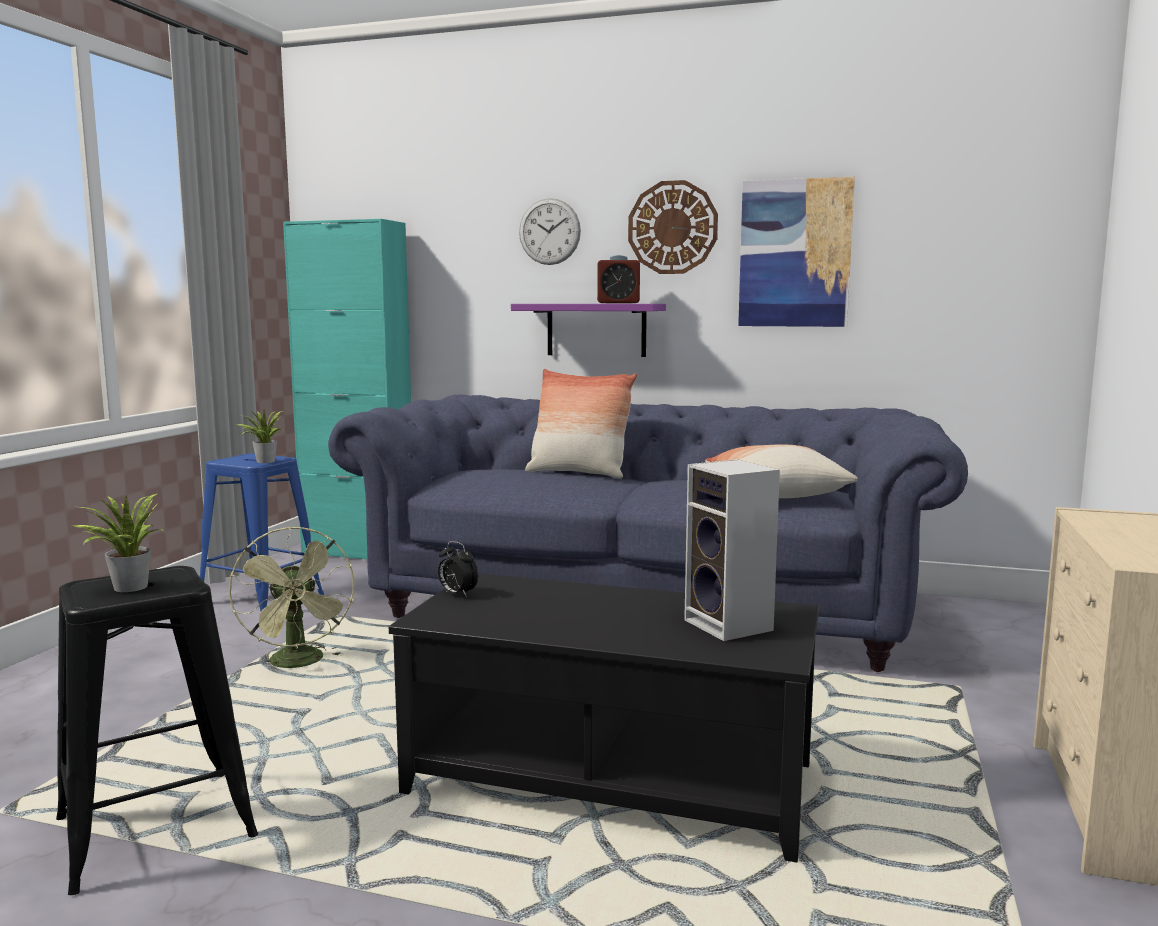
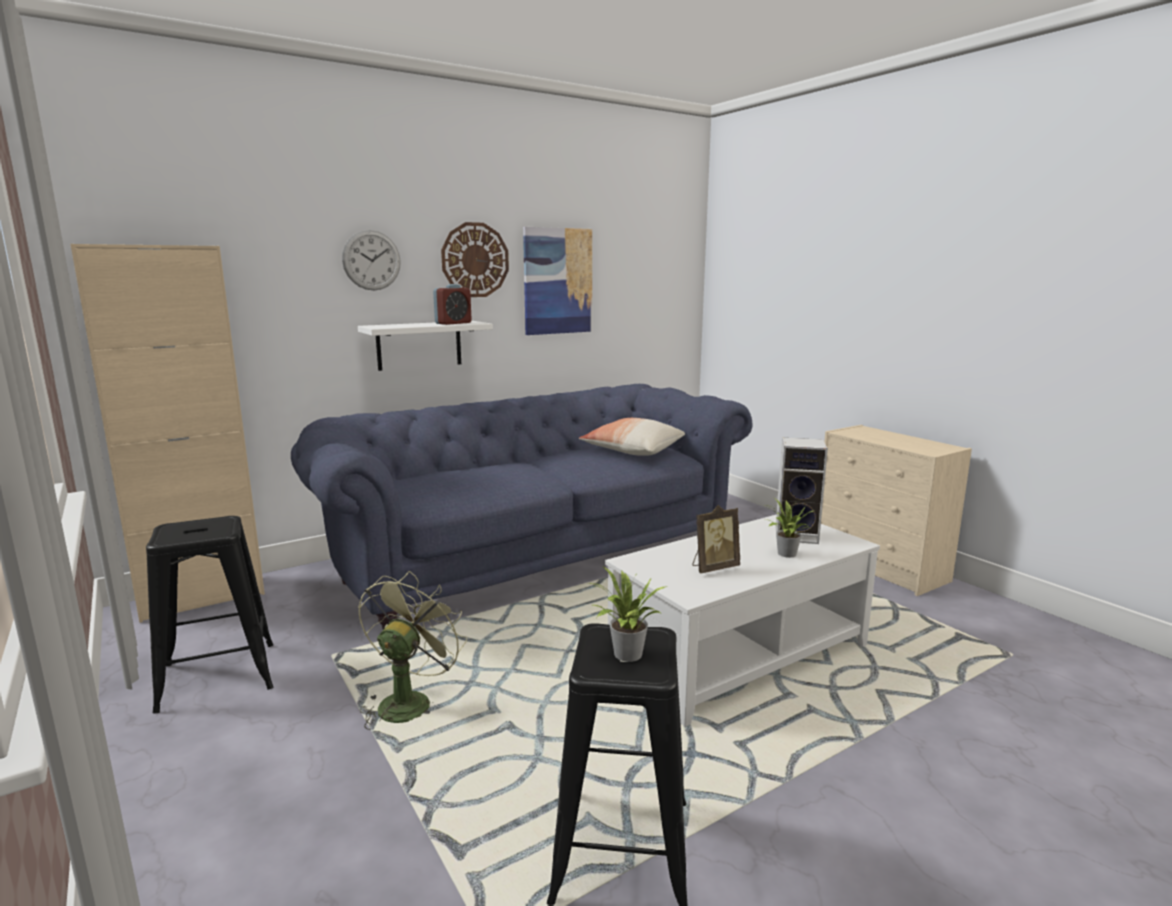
camera: 50 degrees left, 5 degrees up
(259, 599) = (217, 676): blue stool -> black stool
(263, 461) = (222, 528): potted plant -> potted plant (785, 554)
(300, 664) = (409, 701): green fan -> green fan turned 90 degrees counterclockwise
(359, 552) = (202, 598): turquoise cabinet -> beige cabinet
(457, 594) = (651, 575): alarm clock -> none
(527, 611) = (713, 567): none -> picture frame
(578, 473) = (485, 467): pillow -> none
(596, 330) = (419, 345): purple shelf -> white shelf
(611, 778) = (738, 654): black coffee table -> white coffee table

